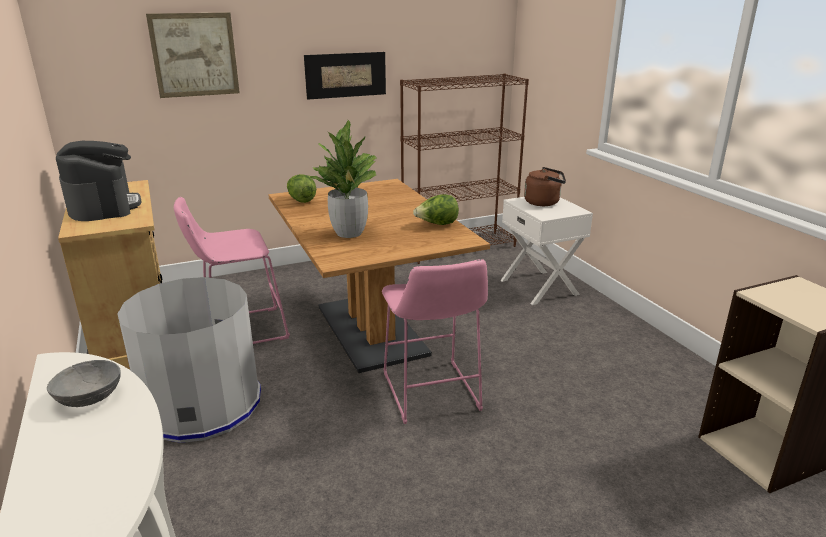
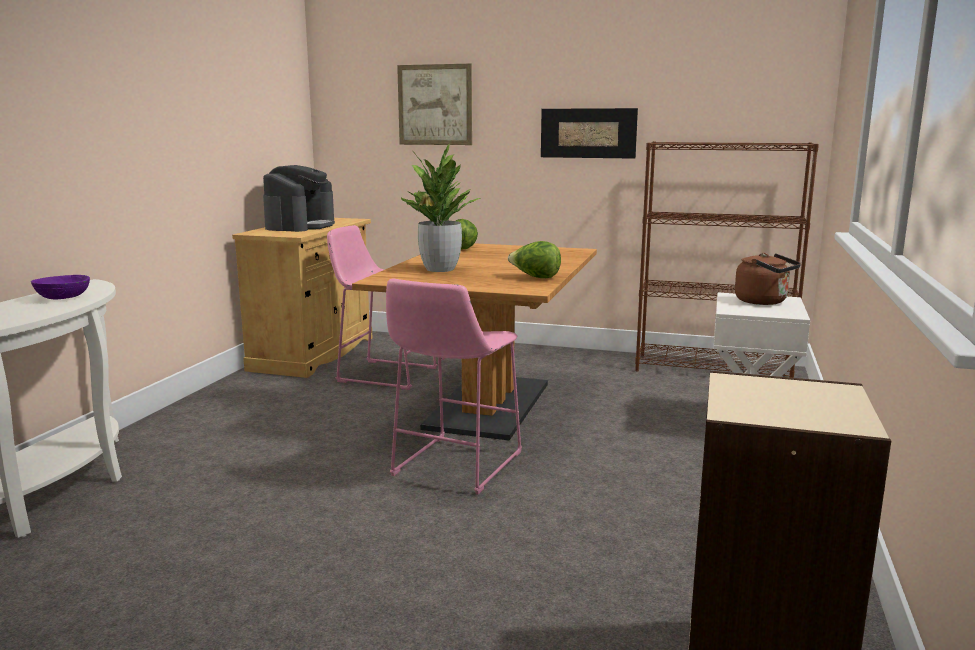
camera: 40 degrees right, 10 degrees down
(90, 397) = (63, 298): grey bowl -> purple bowl
(201, 404) = (275, 408): grey trash can -> none

